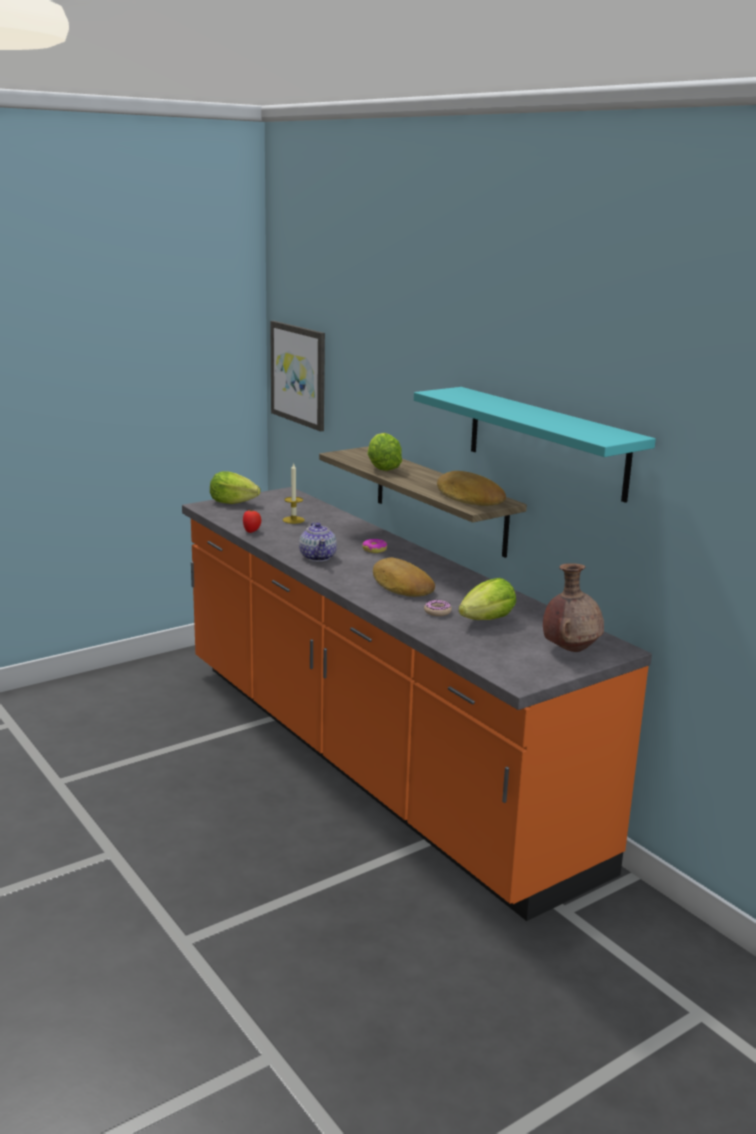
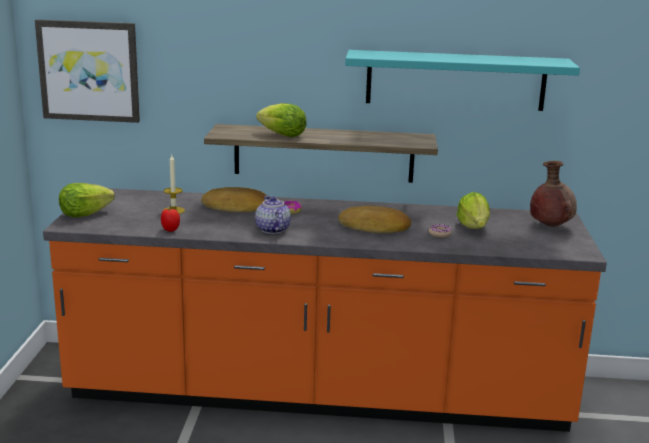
camera: 50 degrees left, 0 degrees up
(318, 557) = (272, 229): teapot -> teapot turned 135 degrees counterclockwise
(468, 497) = (398, 139): bread -> bread (236, 207)

